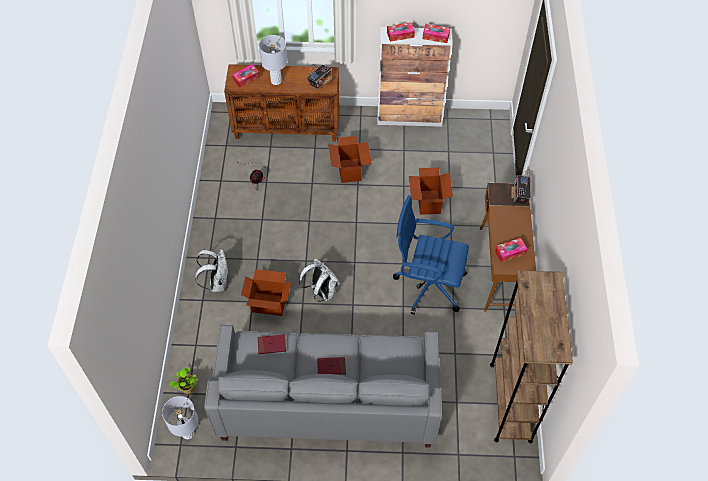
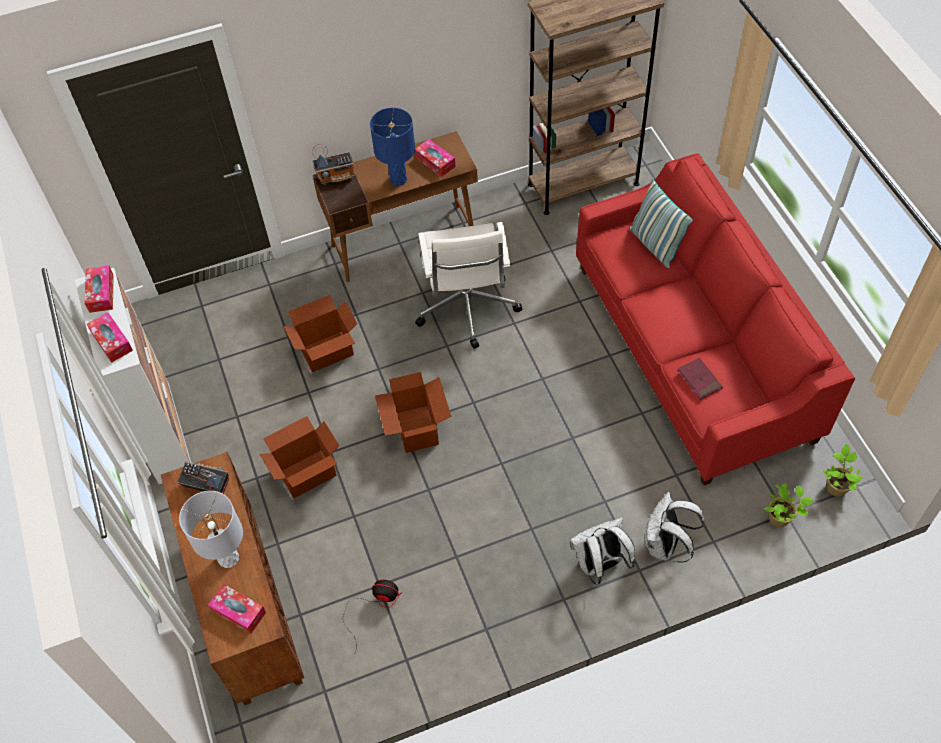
camera: 110 degrees left, 0 degrees up
(187, 433) = (836, 486): grey table lamp -> potted plant
(268, 303) = (596, 479): cardboard box -> cardboard box (416, 429)
(321, 292) = (542, 422): white backpack -> white backpack (665, 545)
(327, 401) = (693, 353): grey sofa -> red sofa
(331, 367) = (687, 304): red book -> none
(392, 373) = (655, 245): none -> pillow
(428, 284) = (466, 308): blue office chair -> white office chair
(502, 227) = (398, 179): none -> blue table lamp

